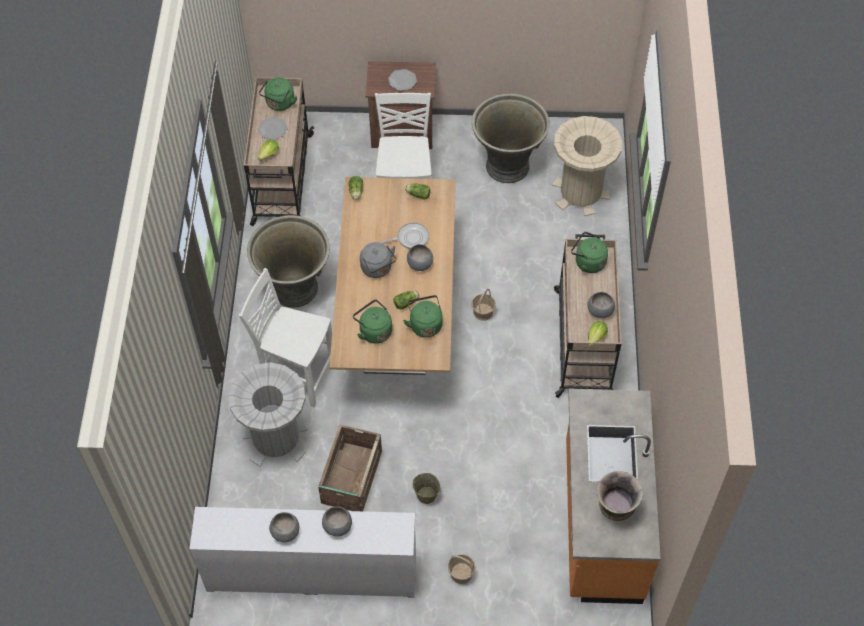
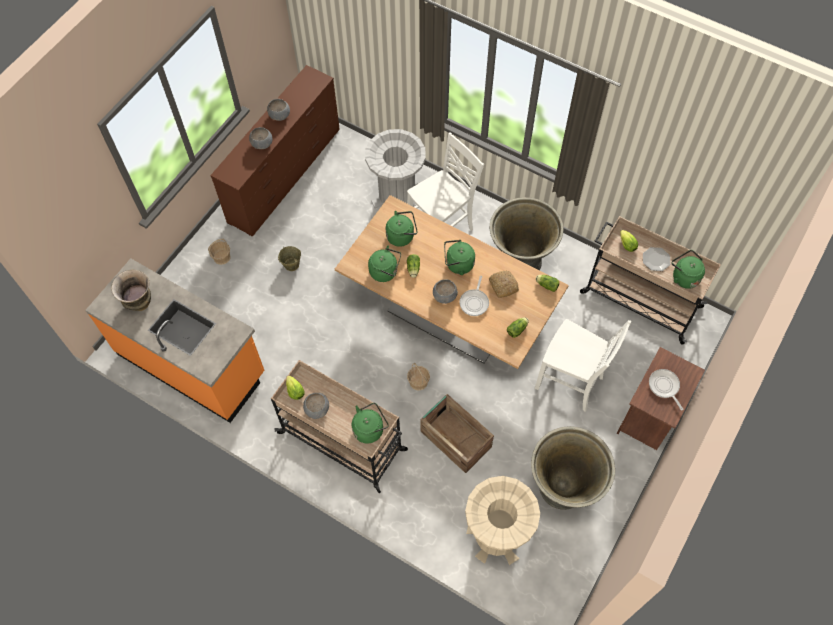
camera: 120 degrees right, 5 degrees up
(311, 573) = (285, 175): white dresser -> brown dresser
(351, 478) = (336, 226): crate -> crate (455, 438)
(378, 224) = (502, 285): none -> bread
(378, 269) = (458, 264): grey kettle -> green kettle
(402, 80) = (664, 387): plate -> frying pan

